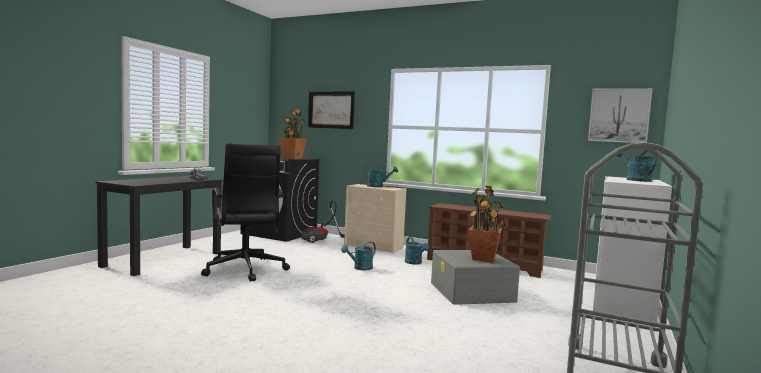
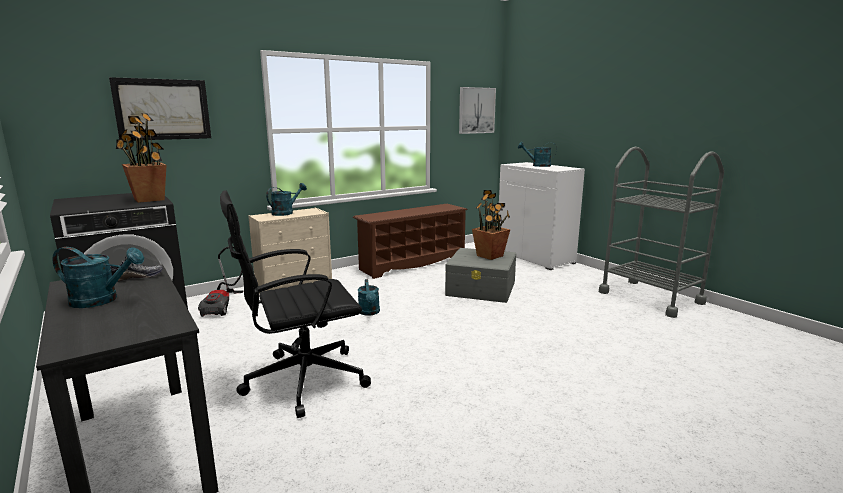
camera: 60 degrees left, 10 degrees up
(245, 270) = (301, 380): black office chair -> black office chair turned 150 degrees clockwise
(415, 263) = (378, 286): turquoise watering can -> turquoise watering can (101, 300)

